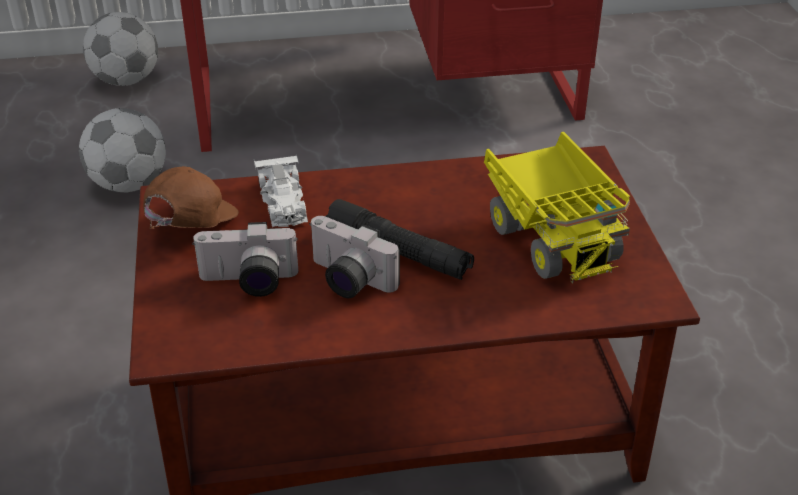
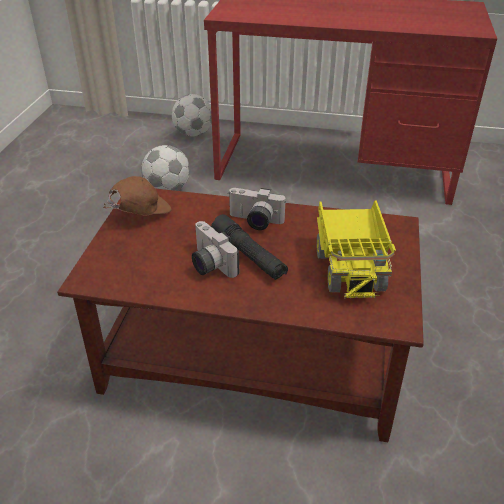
camera: 20 degrees right, 0 degrees up
(248, 282) = (153, 252): camera -> camera (254, 222)
(283, 202) = (200, 210): white toy car -> none

